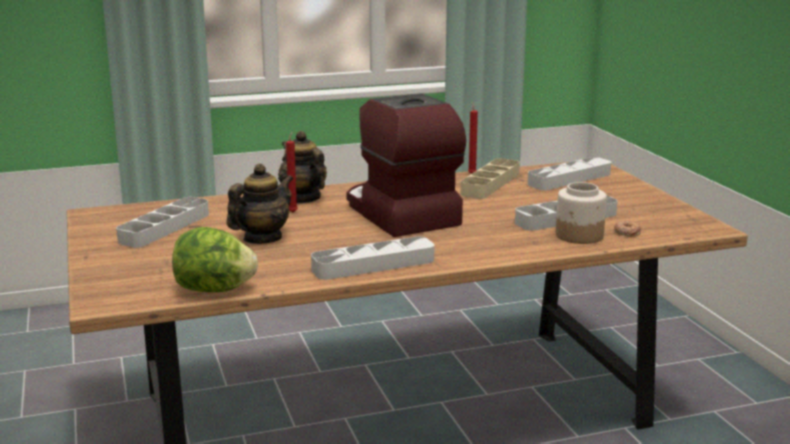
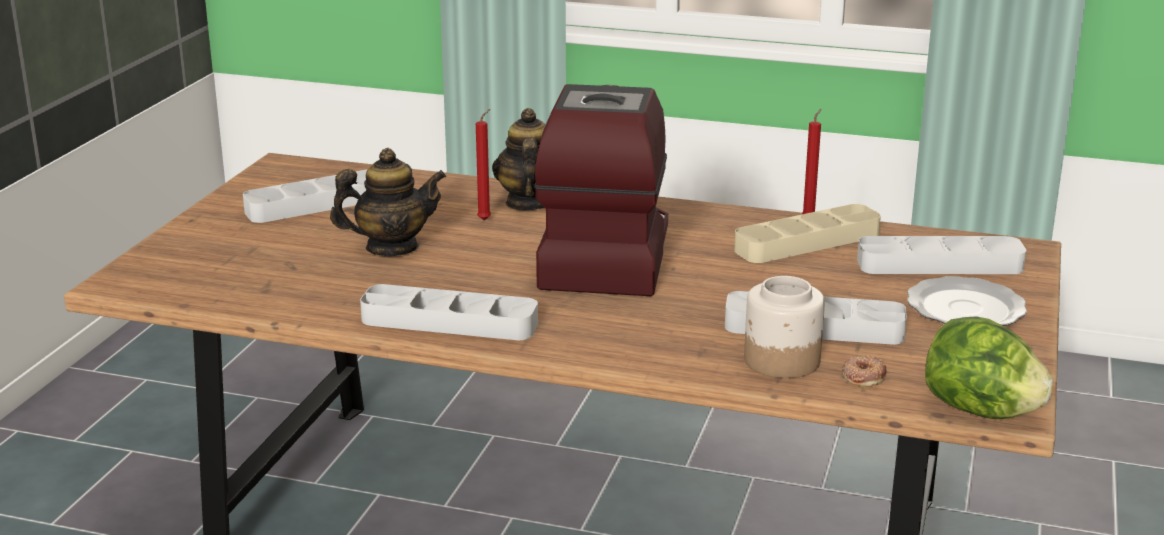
camera: 35 degrees right, 5 degrees up
(214, 290) = (237, 301): lettuce -> lettuce (980, 411)
(614, 194) = (963, 308): none -> plate

